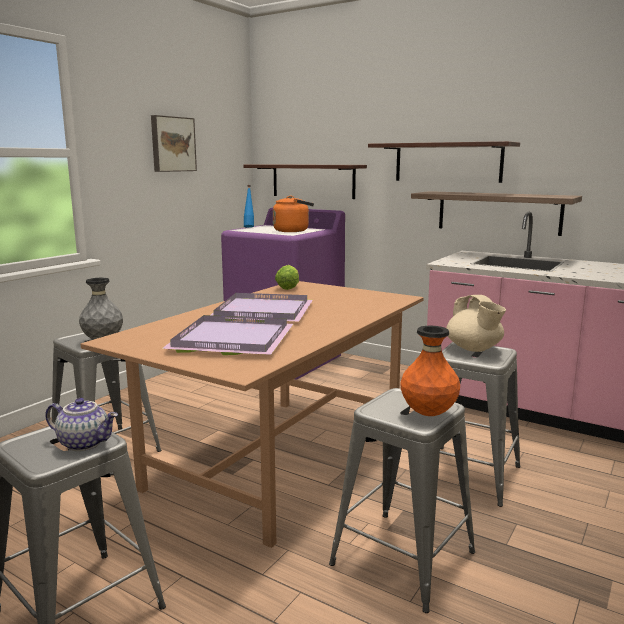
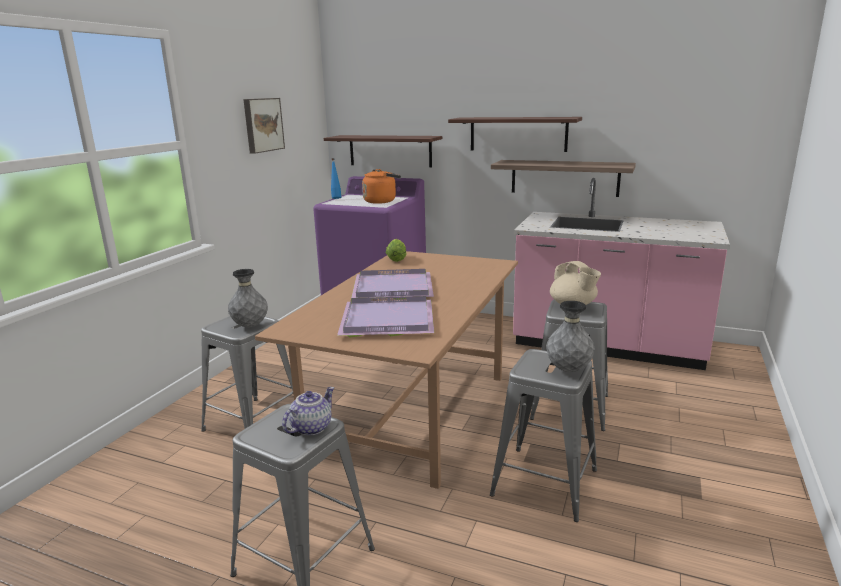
camera: 10 degrees left, 5 degrees up
(85, 443) = (311, 427): teapot -> teapot turned 60 degrees counterclockwise
(428, 414) = (568, 370): orange vase -> grey vase

